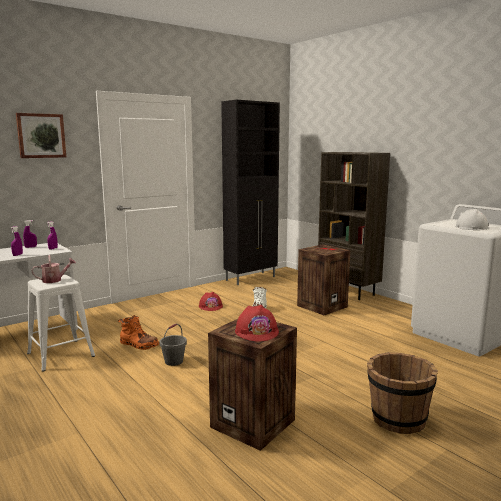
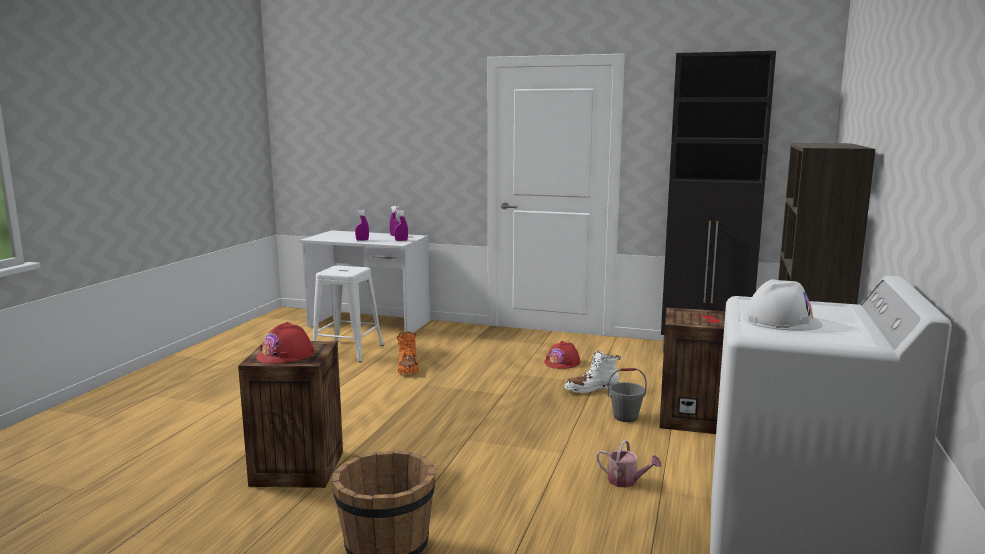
camera: 55 degrees right, 0 degrees up
(41, 135) = (423, 113): picture -> none
(55, 280) = (346, 269): watering can -> watering can (626, 481)
(173, 361) = (390, 393): grey bucket -> grey bucket (625, 417)

